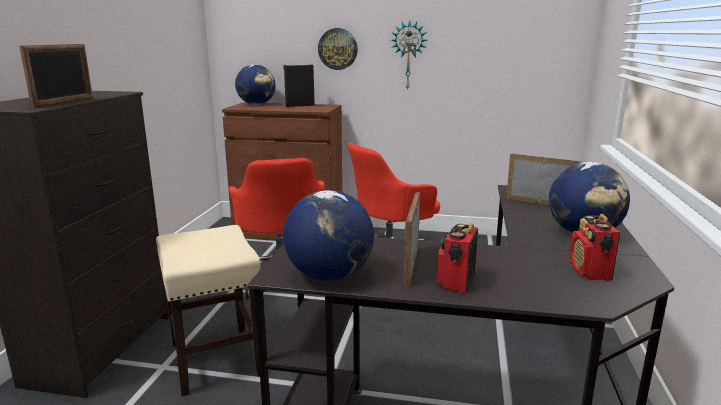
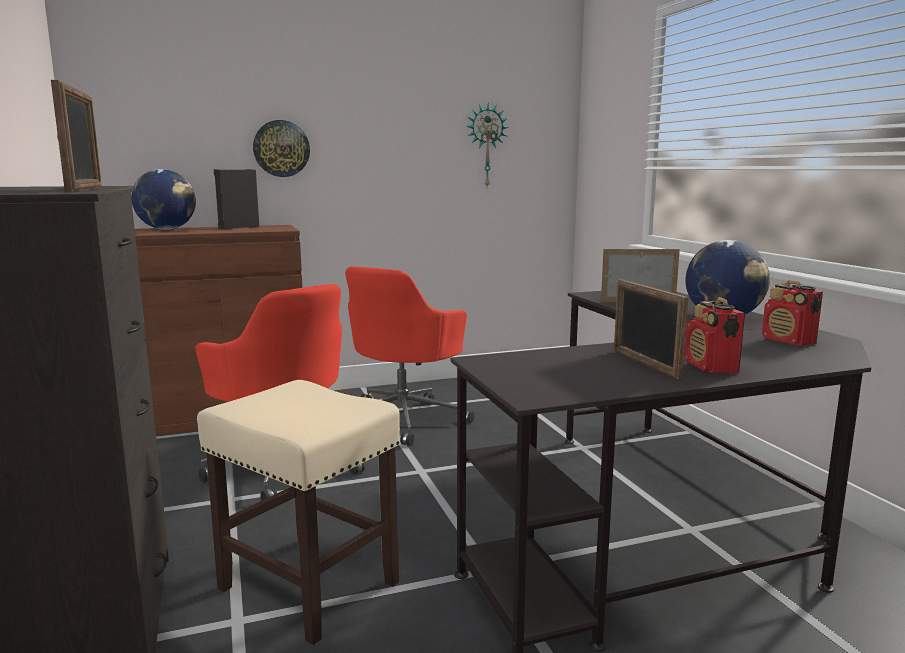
camera: 30 degrees left, 5 degrees down
(329, 276) = (587, 385): globe -> none
(408, 55) = (377, 157): wall clock -> wall clock (486, 146)

